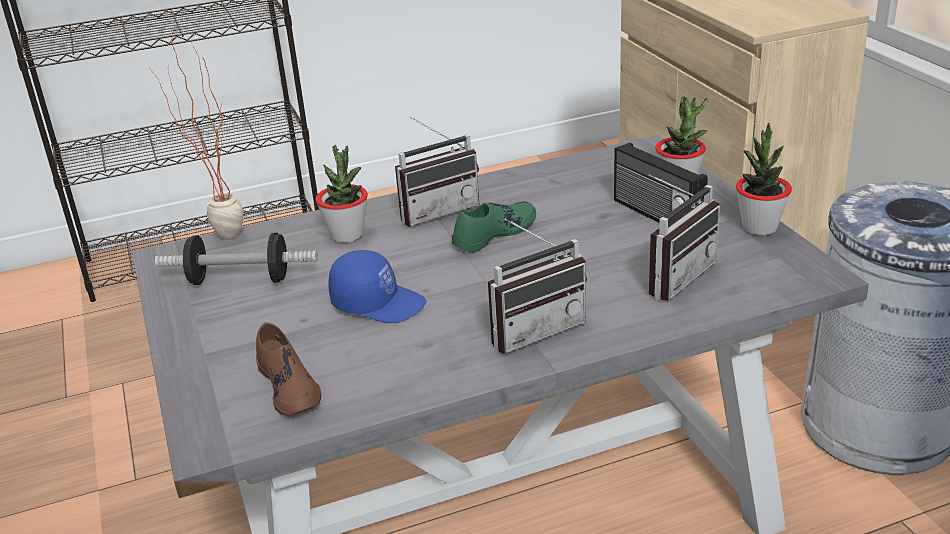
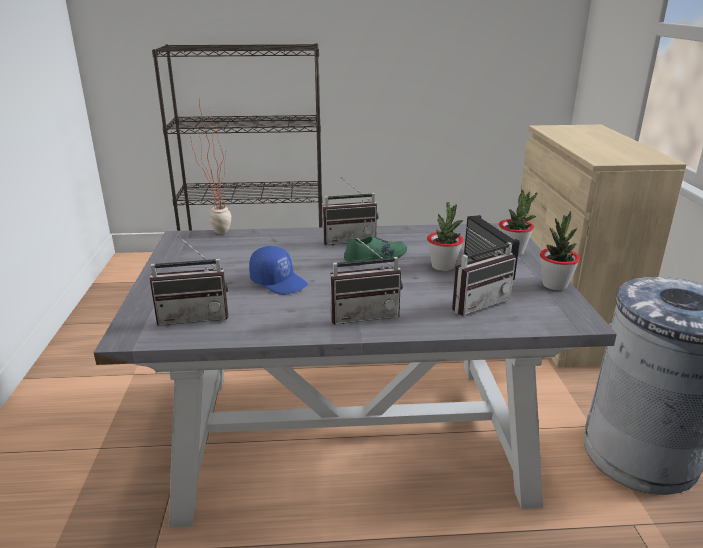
camera: 15 degrees right, 5 degrees down
(240, 280) = (210, 255): dumbbell -> none
(289, 387) = (194, 316): brown shoe -> radio
(347, 235) = (287, 243): potted plant -> potted plant (443, 266)

